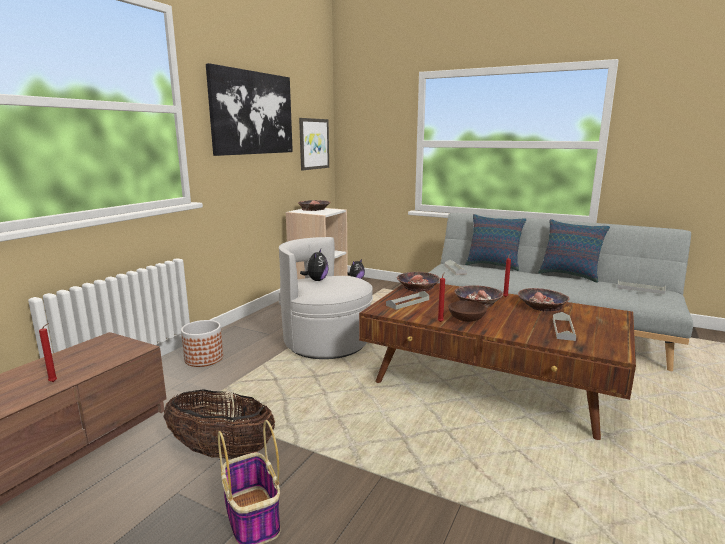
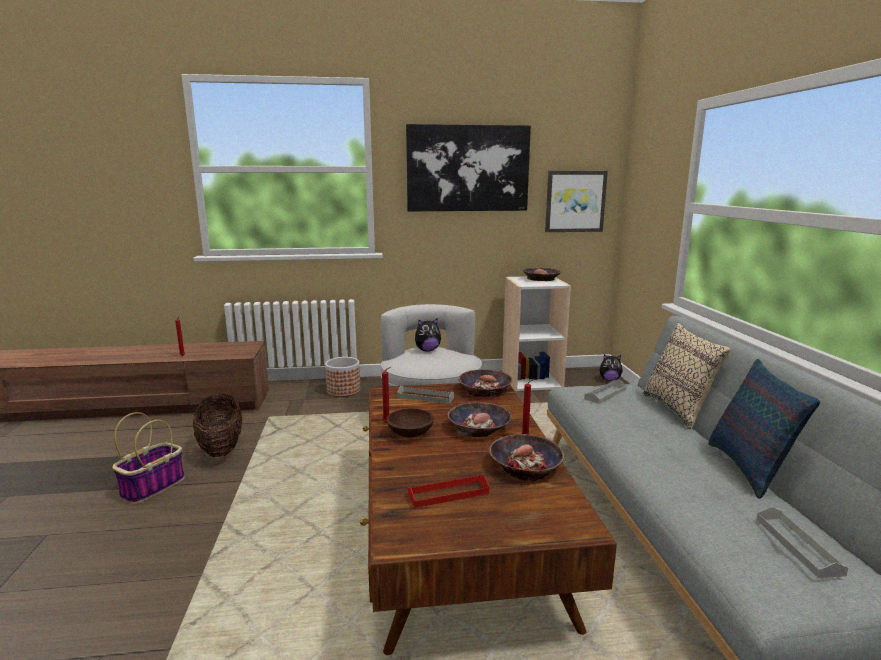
camera: 55 degrees right, 0 degrees up
(493, 266) = (677, 410): blue pillow -> beige pillow
(563, 329) = (448, 494): grey tray -> red tray

